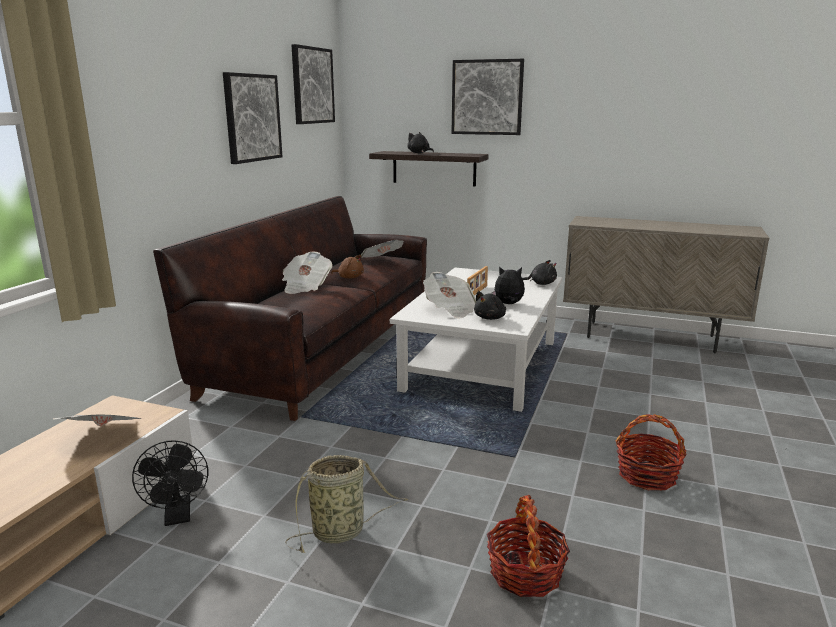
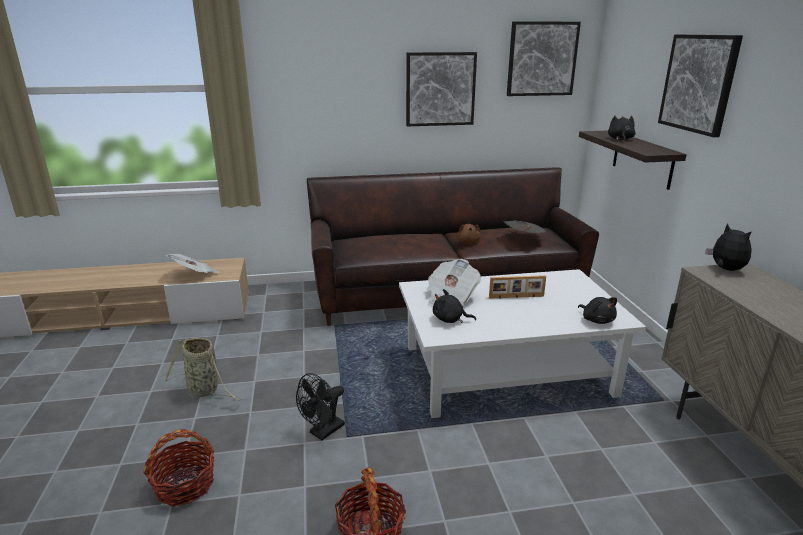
camera: 60 degrees right, 5 degrees up
(178, 517) = (198, 334): black fan -> black fan (323, 432)
(305, 287) = (417, 236): newspaper -> none
(508, 304) = (501, 318): plush toy -> plush toy (725, 269)

